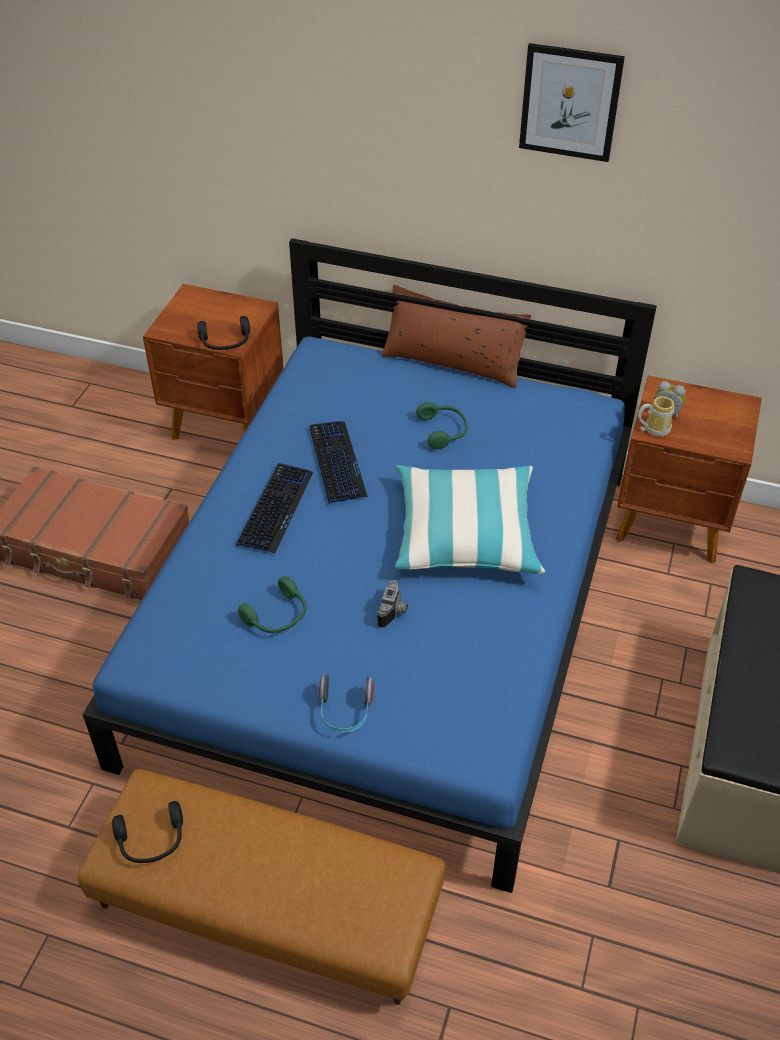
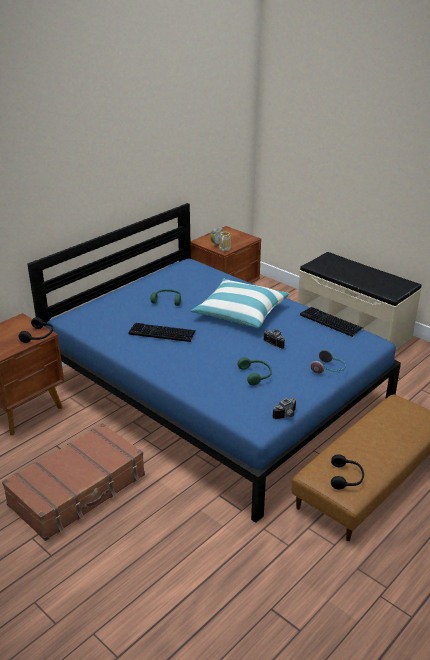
camera: 65 degrees left, 15 degrees down
(180, 691) = (287, 416): none -> camera
(275, 508) = (179, 358): keyboard -> keyboard (331, 322)
(453, 361) = (119, 286): brown pillow -> none
(570, 102) = (137, 120): picture -> none

